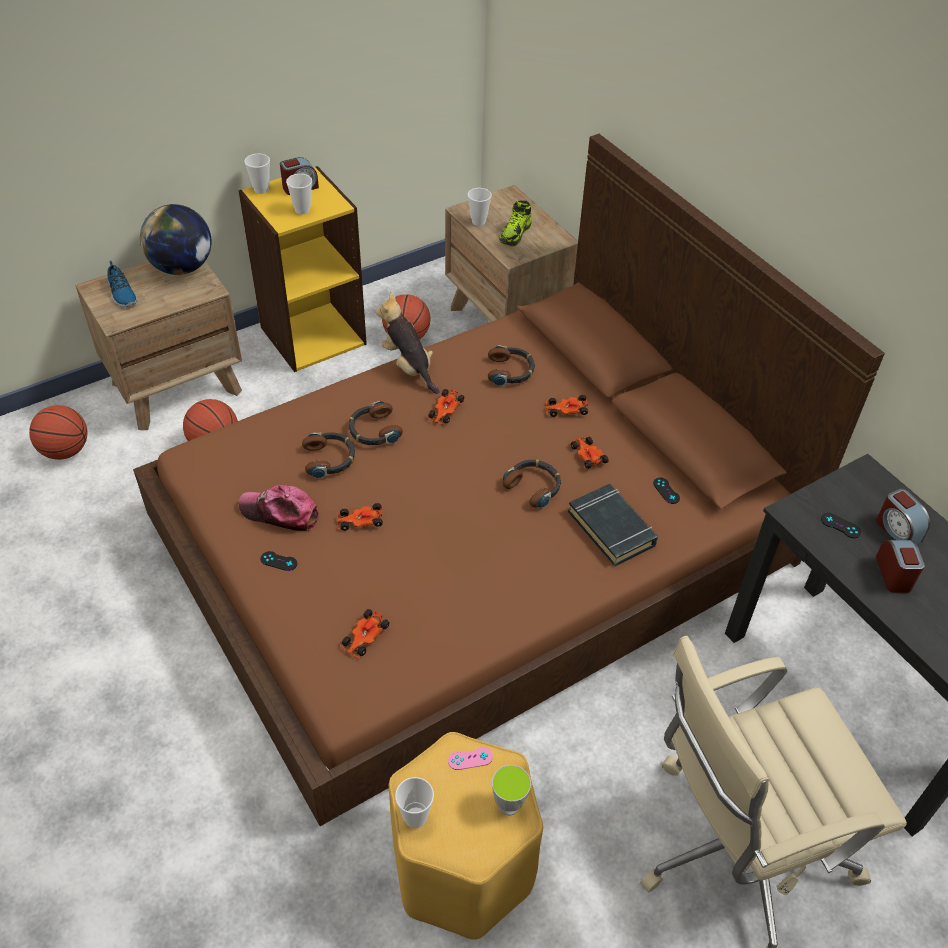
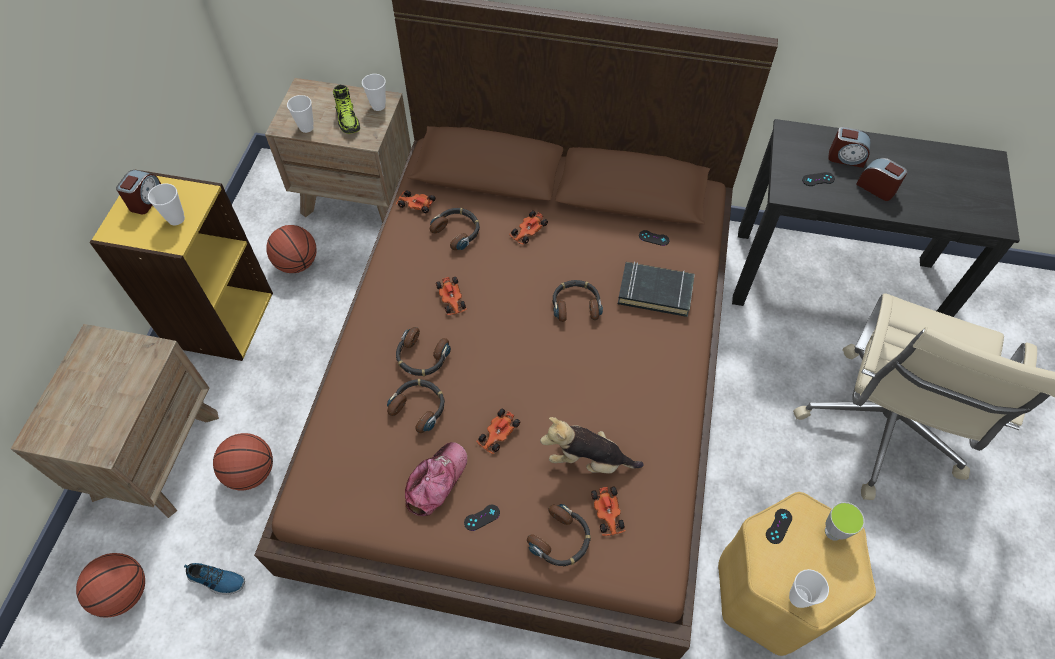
camera: 45 degrees left, 10 degrees up
(121, 293) = (71, 419): shoe -> shoe (216, 580)
(182, 267) = (99, 351): globe -> none
(261, 189) = (111, 226): cup -> cup (378, 106)
(280, 513) = (436, 481): cap -> cap turned 150 degrees clockwise
(309, 623) = (561, 540): none -> headphones
(409, 367) = (382, 286): plush toy -> plush toy (588, 460)
(470, 758) = (778, 526): pink game controller -> black game controller
(587, 455) = (580, 253): toy car -> toy car (415, 204)

